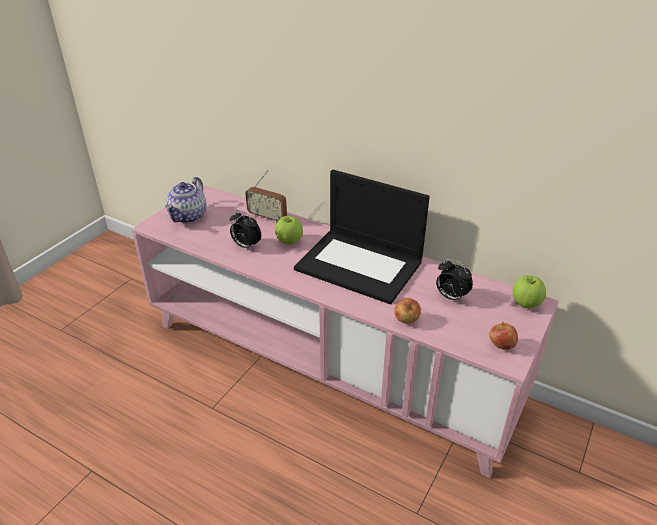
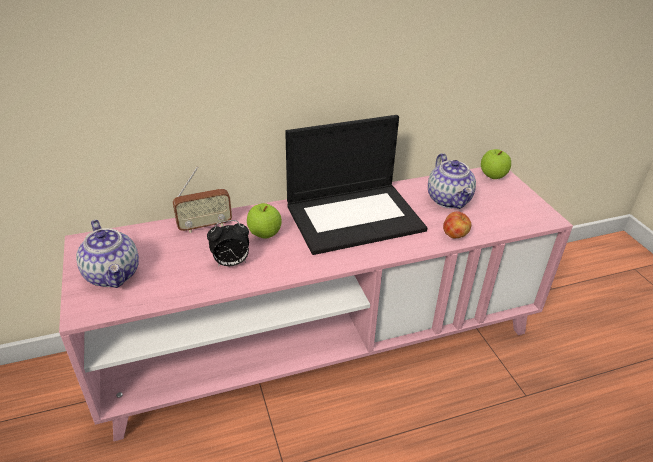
camera: 50 degrees left, 0 degrees up
(450, 297) = (449, 200): alarm clock -> teapot
(501, 346) = (528, 212): apple -> none

